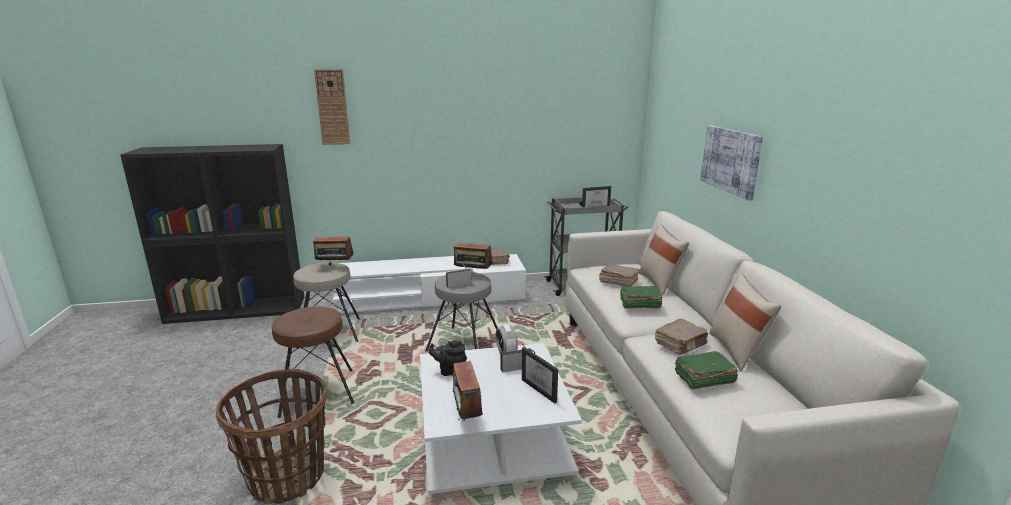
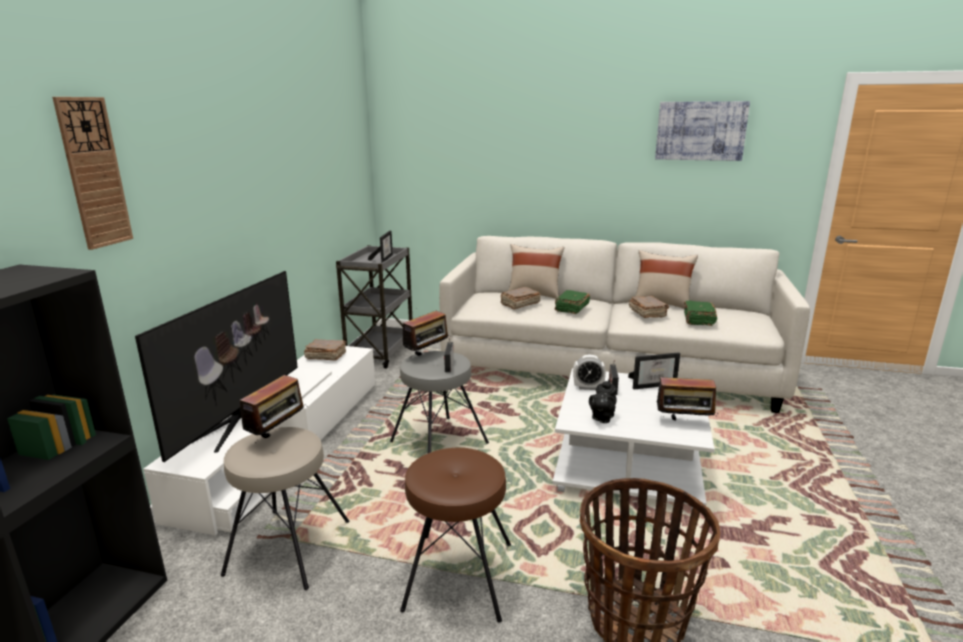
camera: 65 degrees left, 0 degrees up
(392, 265) = (239, 419): none -> television
(730, 160) = (537, 175): picture -> picture (700, 131)

